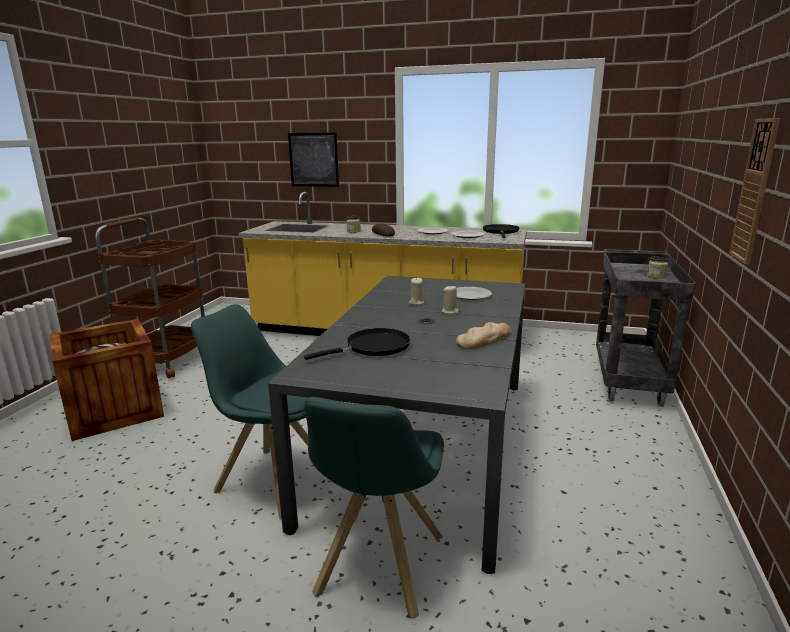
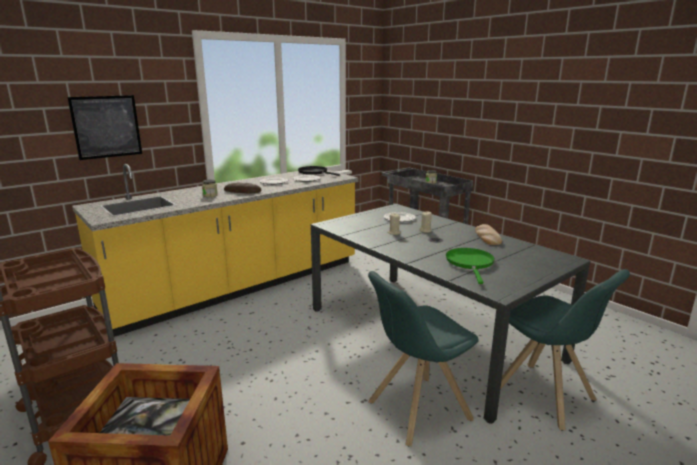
camera: 55 degrees left, 0 degrees up
(373, 347) = (470, 263): black frying pan -> green frying pan
(755, 191) = (533, 126): wall clock -> none

